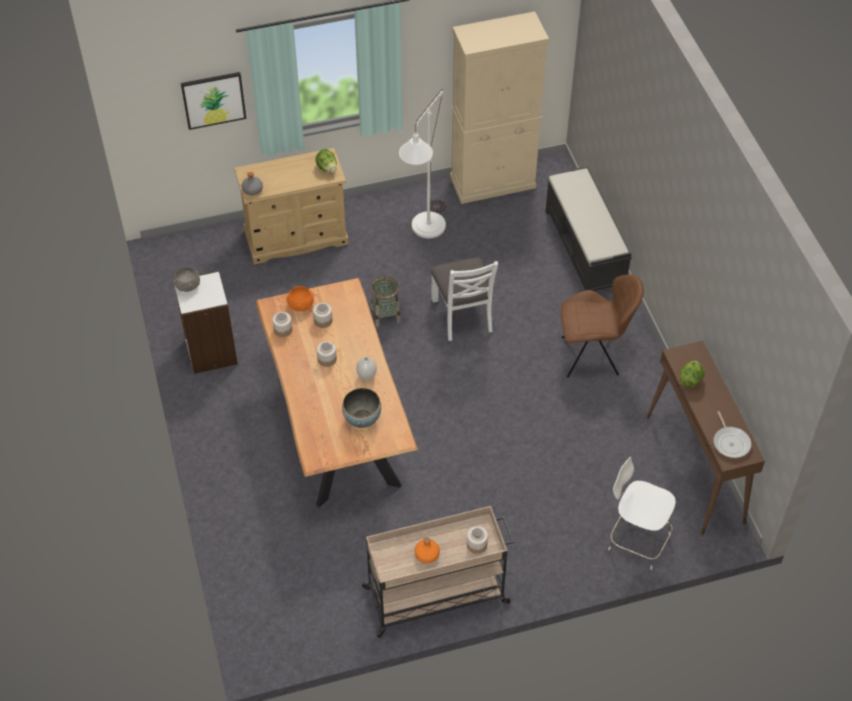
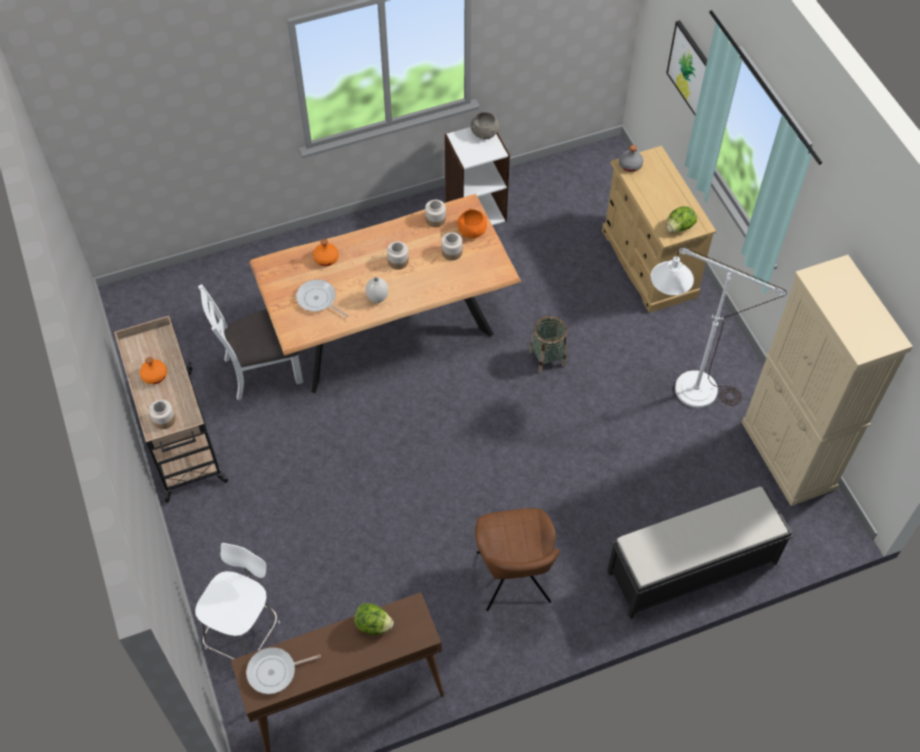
camera: 85 degrees right, 5 degrees up
(314, 412) = (326, 258): none -> orange bottle
(362, 419) = (318, 300): bowl -> frying pan
(463, 315) = (559, 435): white chair -> white chair (262, 369)

